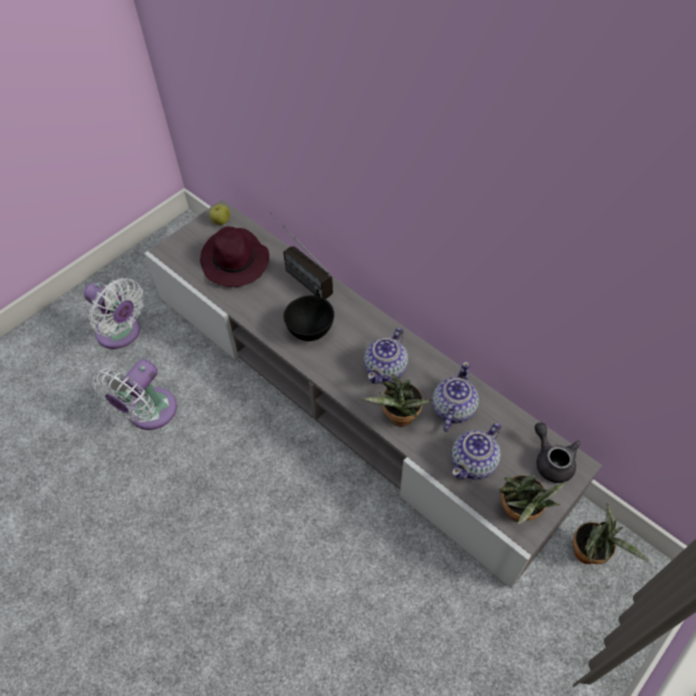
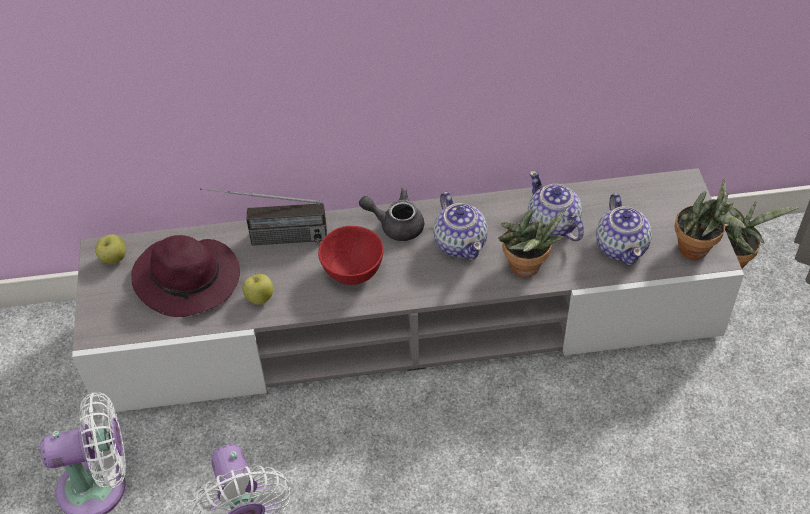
camera: 50 degrees left, 5 degrees down
(251, 301) = (259, 298): none -> apple
(309, 331) = (352, 273): black bowl -> red bowl
(552, 460) = (666, 195): grey teapot -> grey teapot (396, 225)

